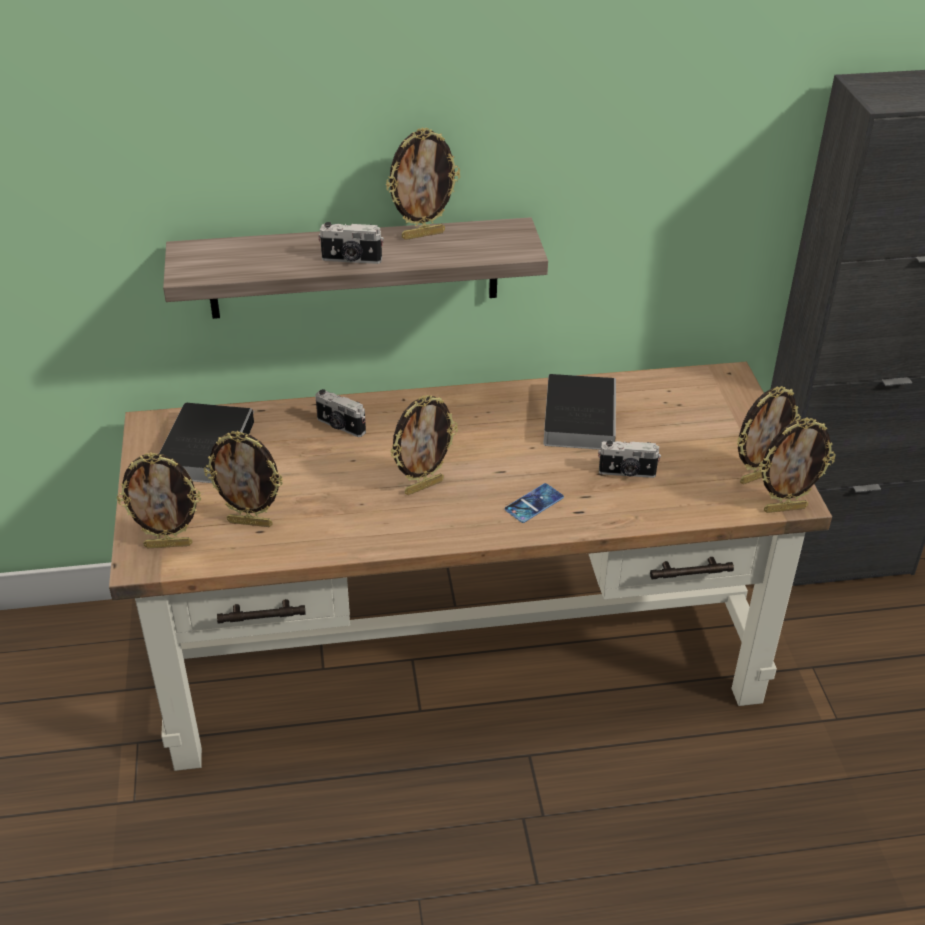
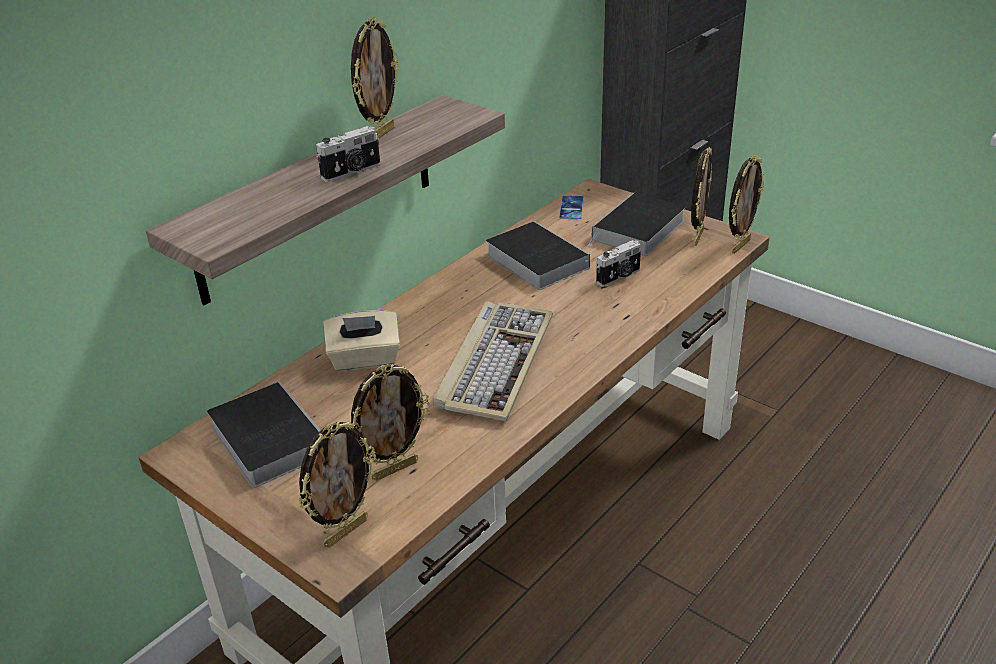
camera: 40 degrees left, 5 degrees down
(340, 426) = (365, 359): camera -> beige tissue box
(423, 486) = (495, 362): picture frame -> keyboard
(534, 503) = (590, 328): phone -> phone (571, 208)
(710, 440) = (638, 231): none -> book

